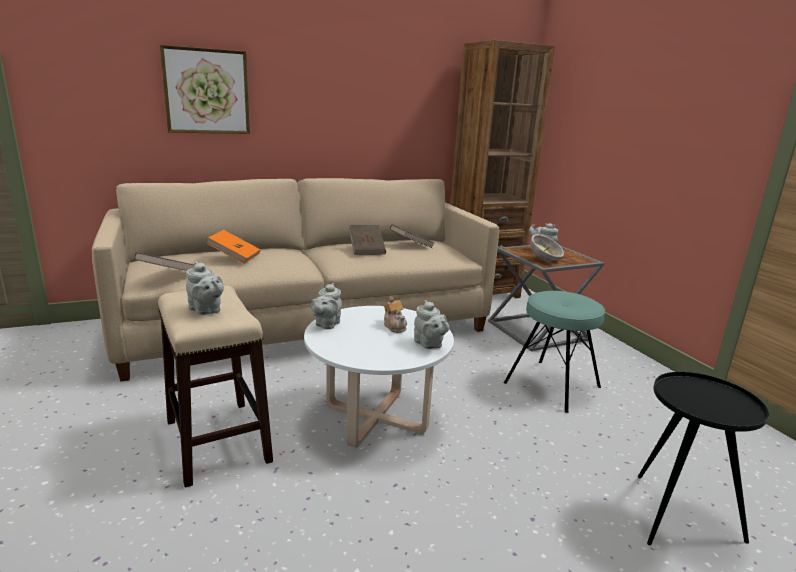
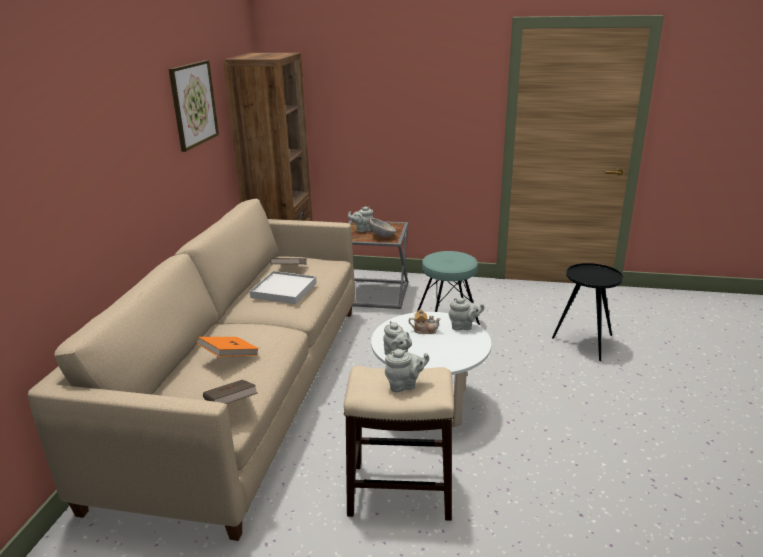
camera: 55 degrees left, 5 degrees up
(206, 91) = (71, 189): picture -> picture (193, 104)
(366, 249) = (284, 290): brown book -> white tray

